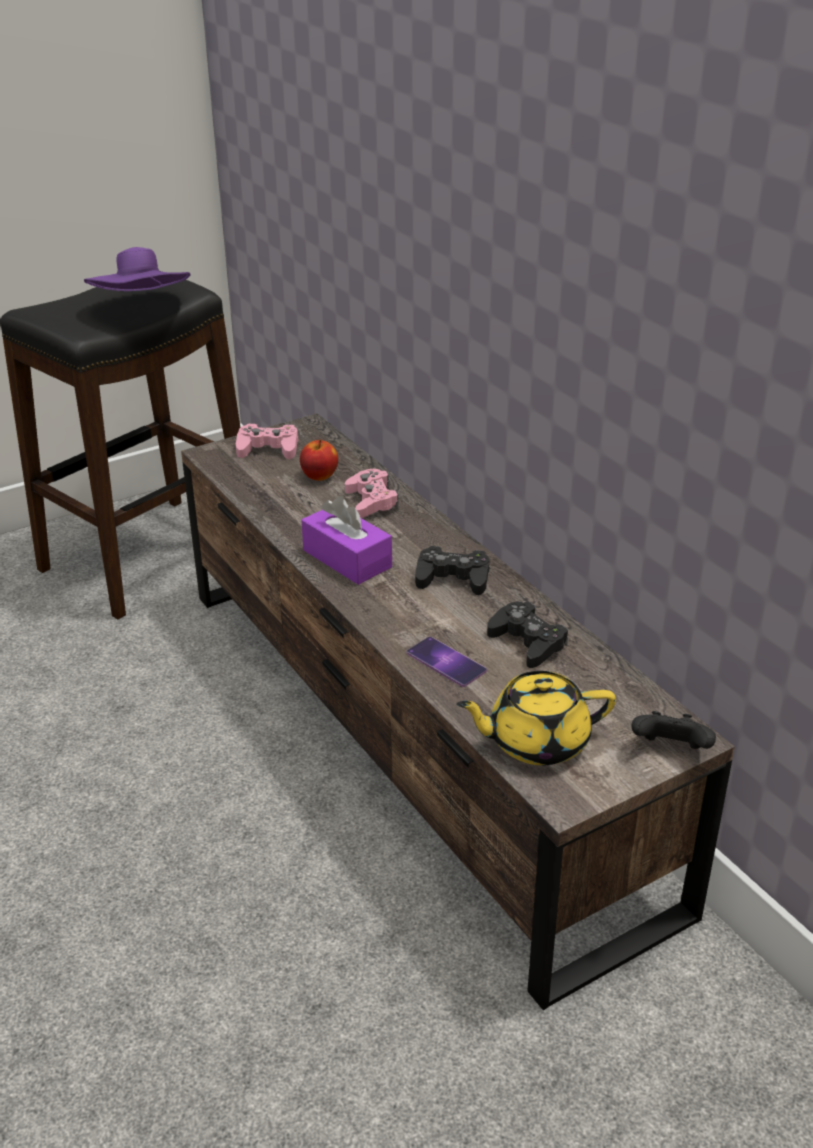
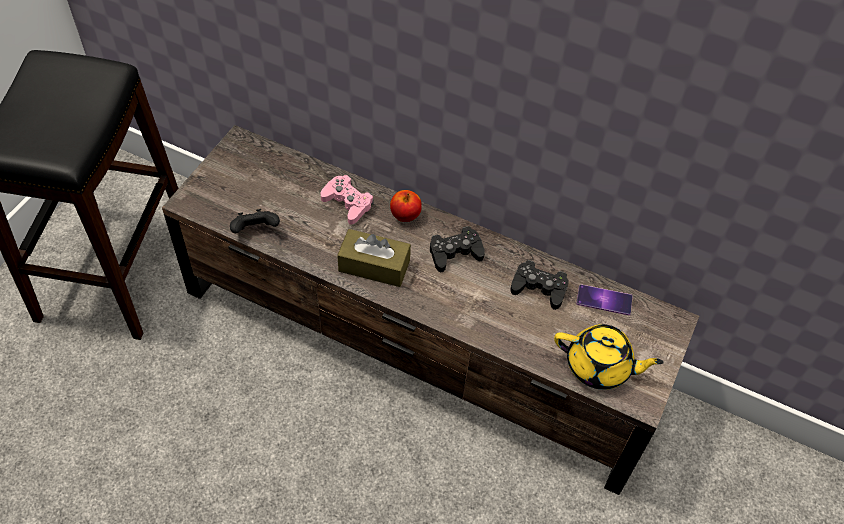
camera: 35 degrees left, 20 degrees up
(142, 306) = (88, 107): purple hat -> none
(268, 449) = (229, 178): pink game controller -> none
(319, 476) = (291, 192): apple -> apple (405, 215)
(347, 559) = (374, 266): purple tissue box -> brown tissue box
(446, 662) = (504, 328): phone -> phone (604, 300)
(536, 741) = (599, 367): yellow teapot -> yellow teapot turned 120 degrees counterclockwise
(670, 750) = (671, 336): black game controller -> black game controller (256, 230)

